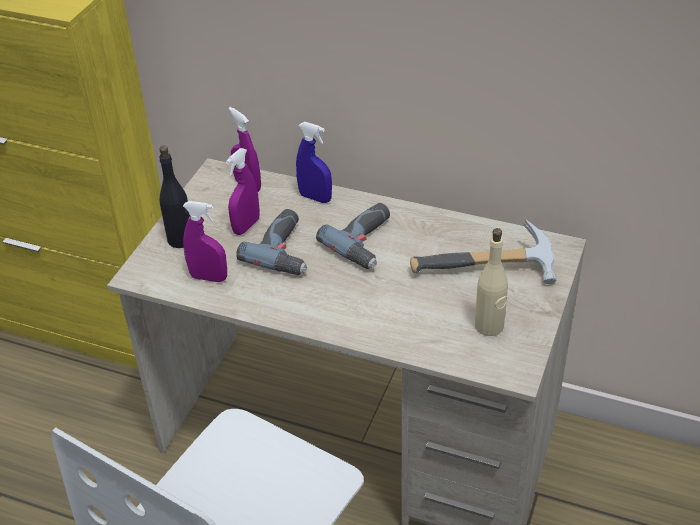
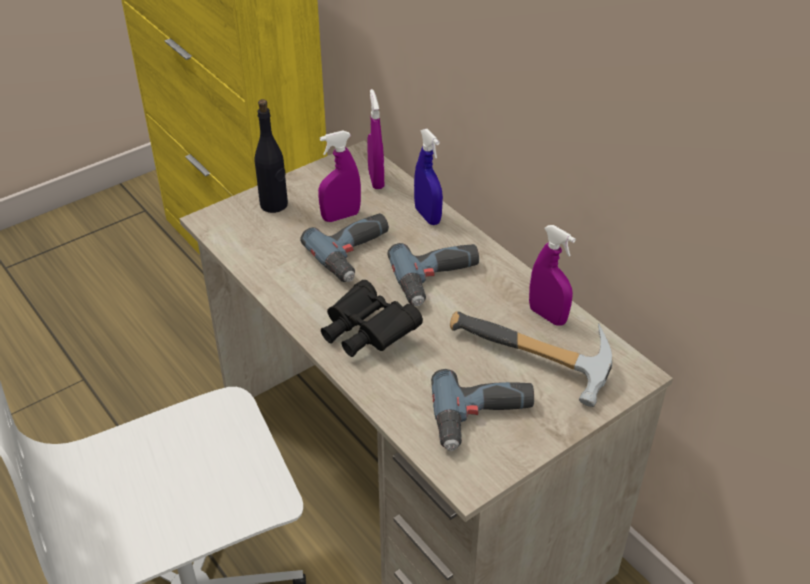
camera: 30 degrees right, 0 degrees up
(209, 277) = (266, 249): purple spray bottle -> purple spray bottle (547, 315)
(350, 306) = (366, 334): none -> black binoculars
(489, 326) = (483, 419): beige bottle -> power drill

